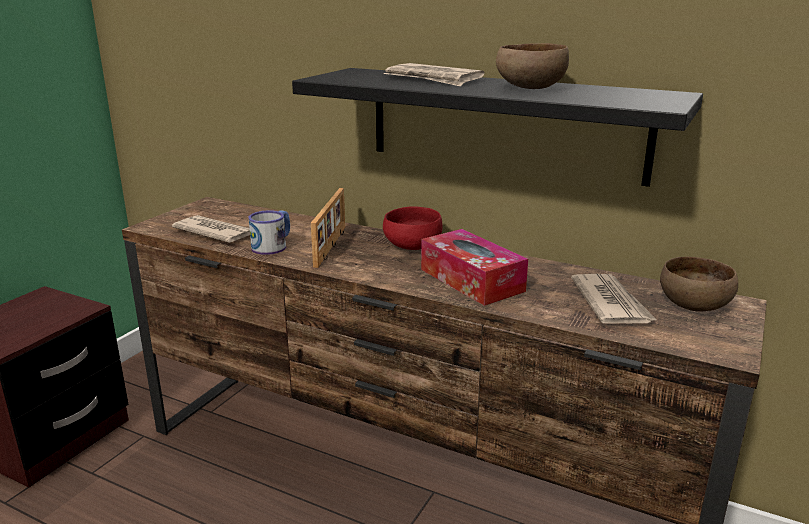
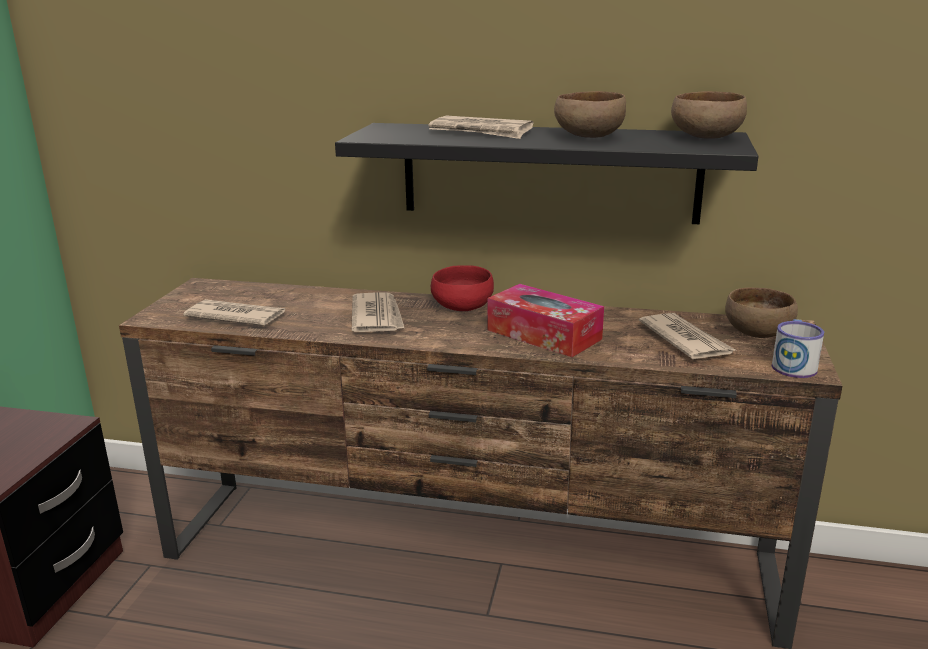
camera: 15 degrees left, 0 degrees up
(273, 245) = (313, 323): mug -> mug (793, 364)
(332, 246) = (377, 317): picture frame -> newspaper
(649, 95) = (705, 138): none -> brown bowl

